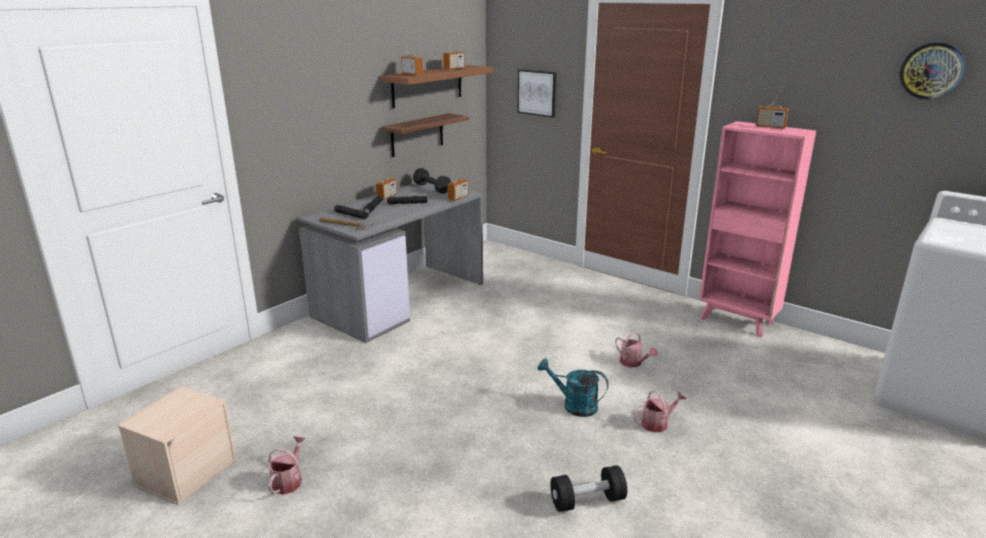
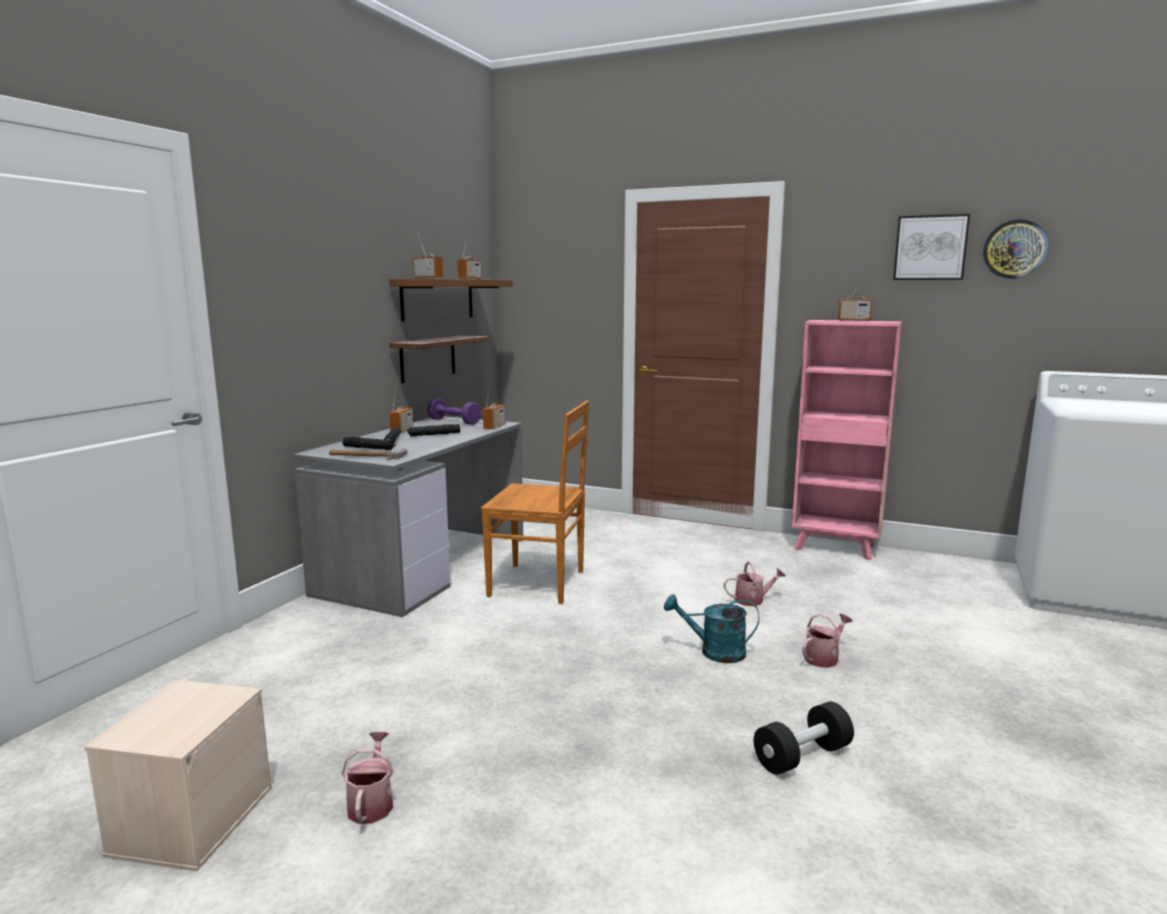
camera: 15 degrees left, 10 degrees down
(432, 188) = (454, 421): black dumbbell -> purple dumbbell
(475, 326) = (540, 584): none -> brown chair
(537, 93) = (564, 310): picture -> picture (930, 248)
(633, 363) = (753, 600): watering can -> watering can turned 45 degrees counterclockwise

